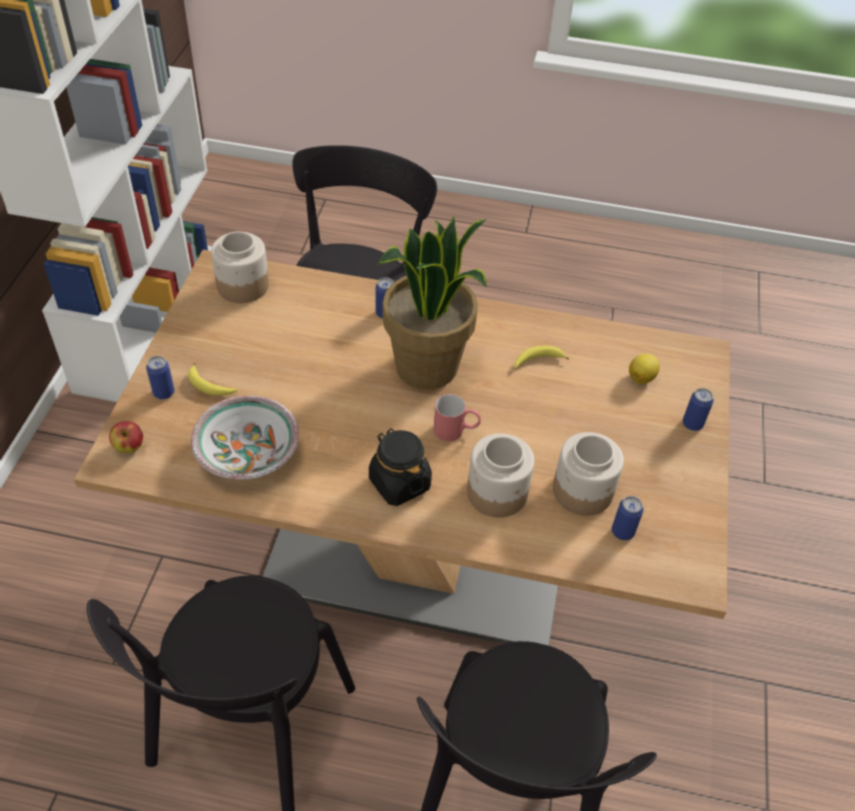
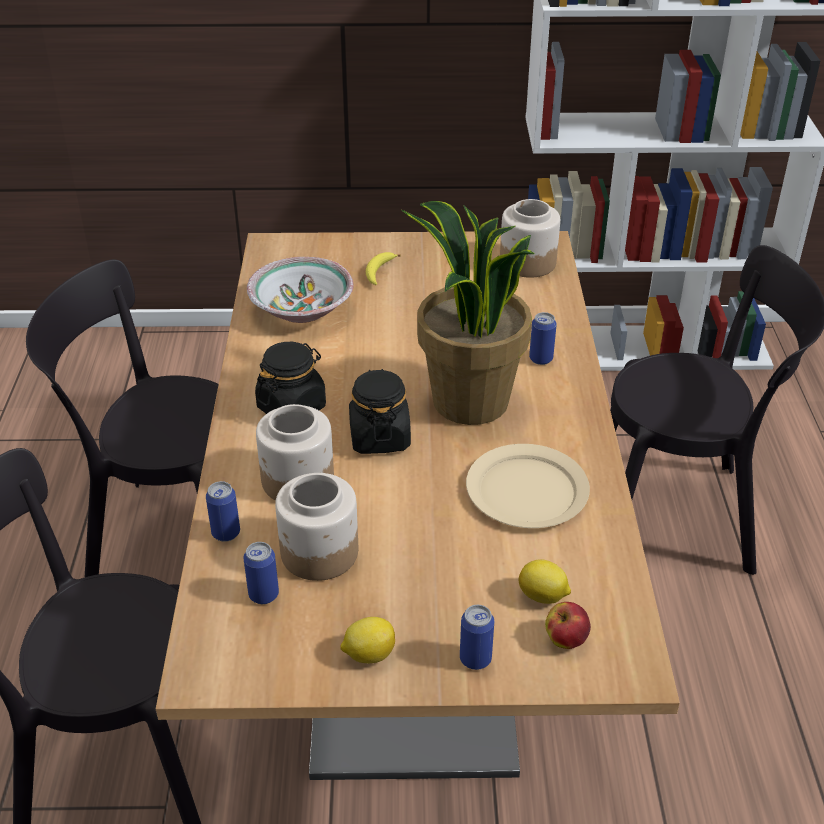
camera: 80 degrees right, 10 degrees down
(129, 447) = (290, 249): apple -> apple (565, 640)
(164, 392) = (361, 251): can -> can (226, 533)
(456, 431) = (379, 437): red mug -> black jar
(537, 360) = (526, 490): banana -> beige plate
(684, 479) = (368, 654): none -> lemon

